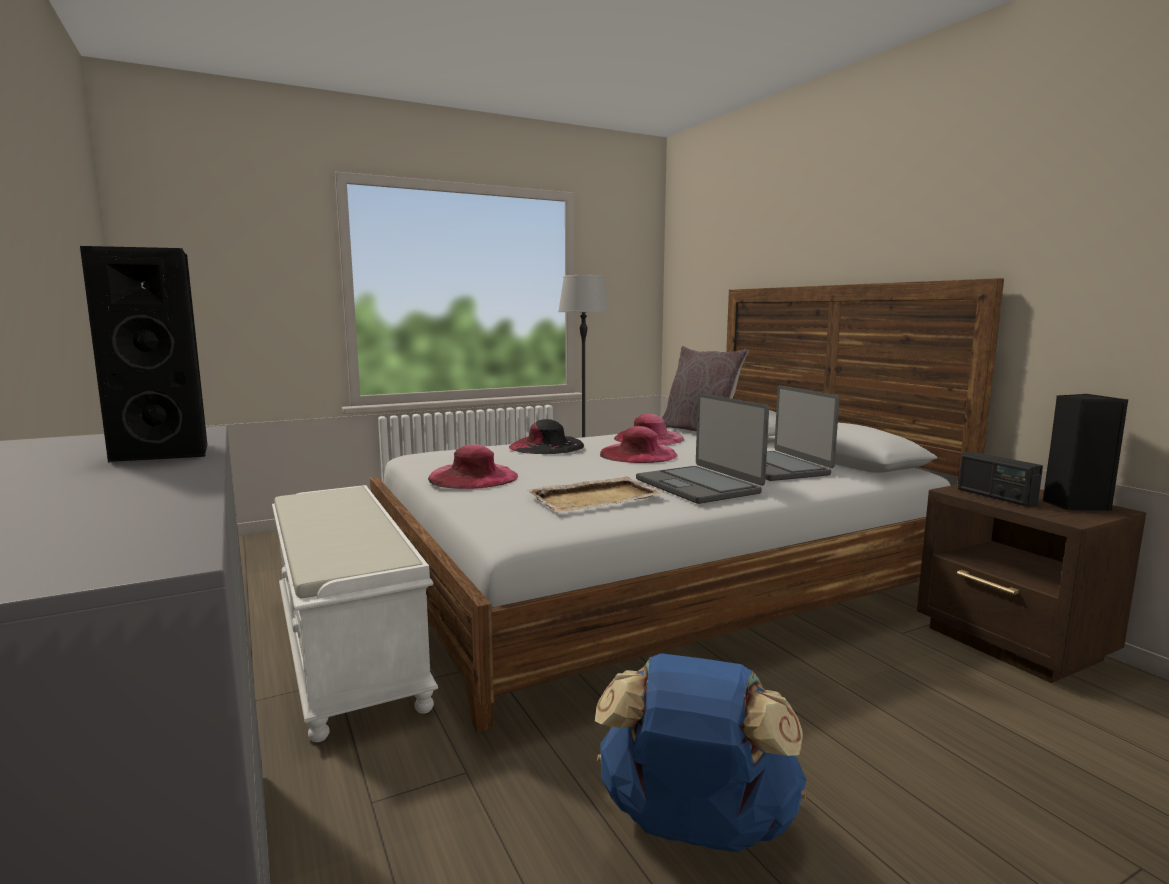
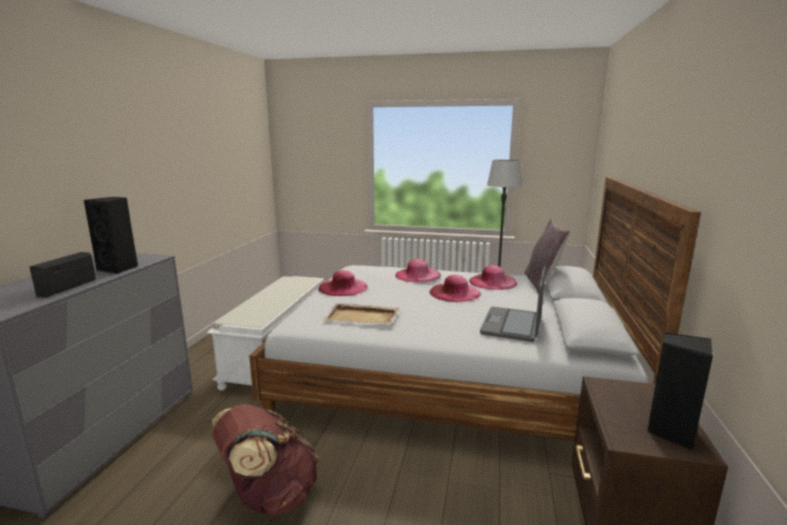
camera: 40 degrees right, 5 degrees up
(546, 446) = (417, 275): black hat -> pink hat
(695, 829) = (269, 496): blue backpack -> brown backpack
(698, 486) = (430, 325): laptop -> none
(995, 496) = (619, 400): radio -> radio (67, 287)

